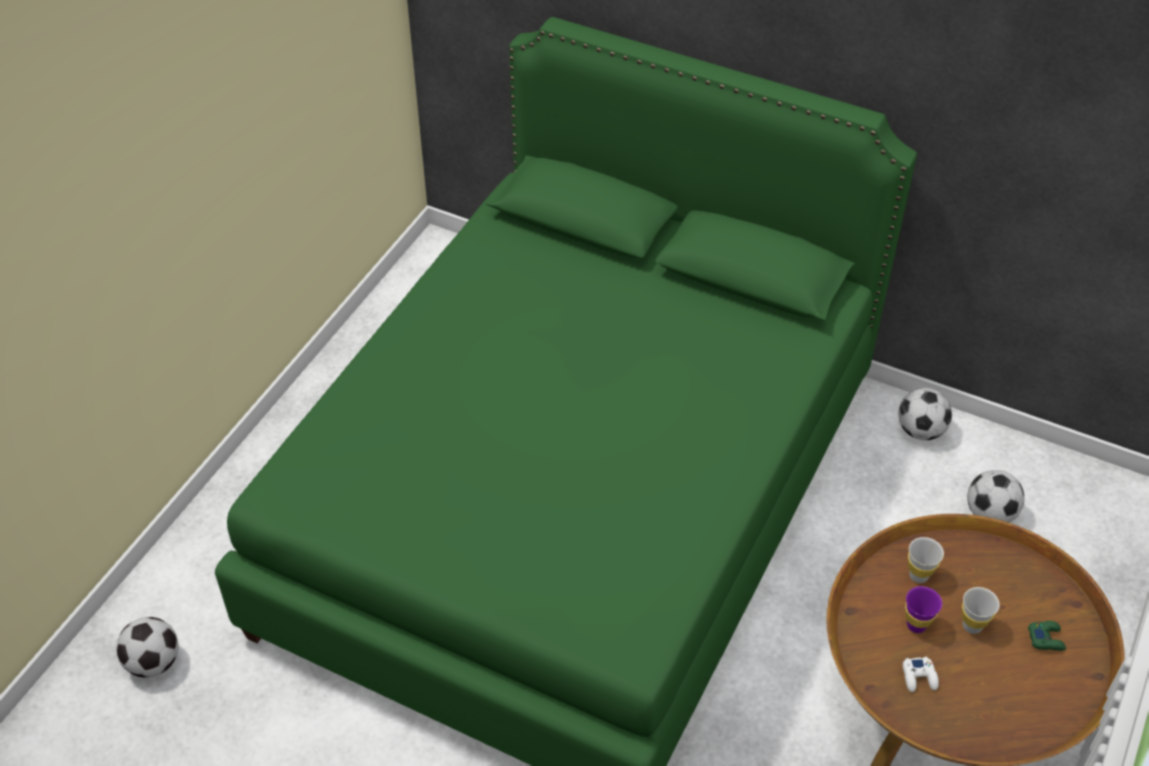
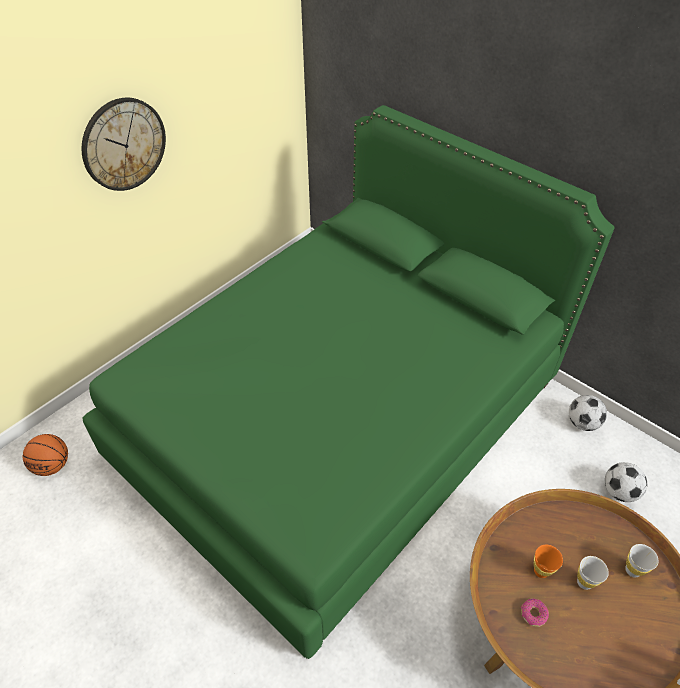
camera: 15 degrees right, 0 degrees up
(154, 662) = (52, 465): football -> basketball
(198, 148) = (124, 144): none -> wall clock
(916, 625) = (541, 571): purple cup -> orange cup
(918, 575) = (552, 532): white cup -> white cup (632, 570)
(919, 677) = (533, 614): white game controller -> donut
(1046, 638) = (641, 607): green game controller -> none

